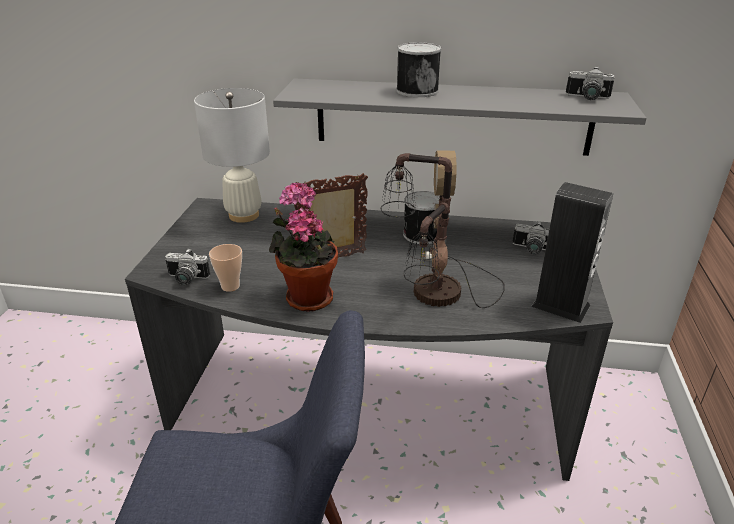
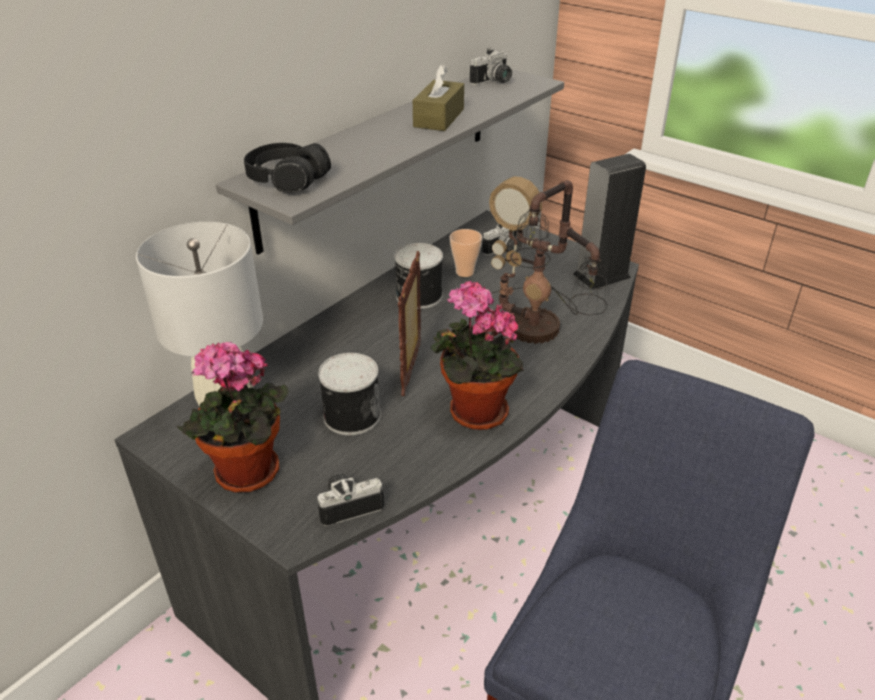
camera: 60 degrees left, 5 degrees up
(186, 279) = (348, 504): camera -> camera turned 150 degrees counterclockwise
(190, 241) = (246, 476): none -> potted plant
(230, 286) = (400, 467): cup -> cup (465, 272)
(318, 88) = (287, 180): none -> black headphones
(417, 90) = (373, 135): can -> can (350, 415)
(479, 98) = (439, 118): none -> brown tissue box

